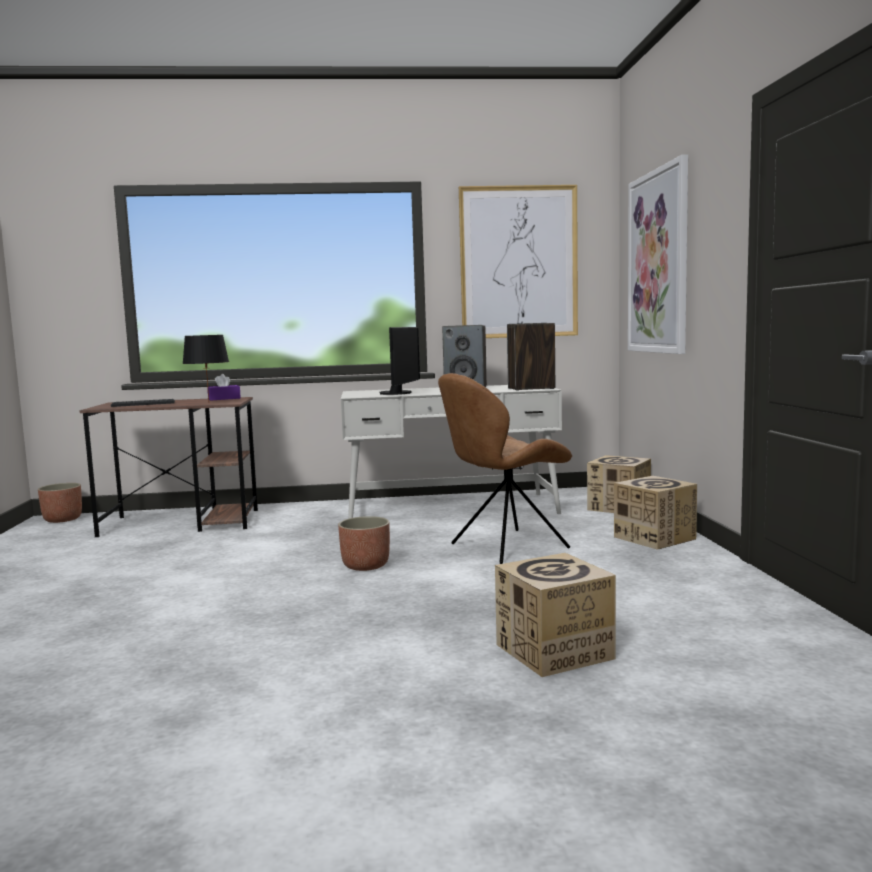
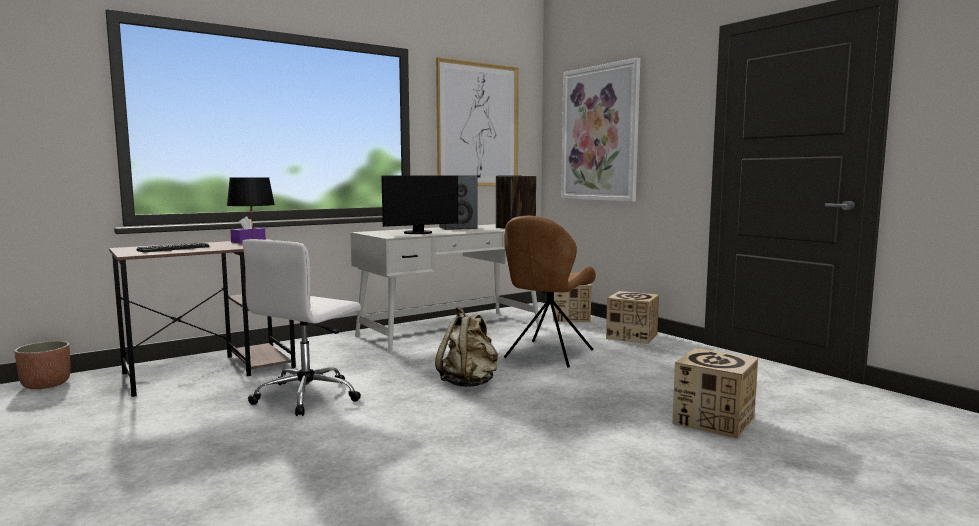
camera: 30 degrees left, 0 degrees up
(211, 556) = (308, 396): none -> white office chair
(365, 565) = (469, 383): planter -> beige backpack
(399, 393) = (419, 233): monitor -> monitor turned 75 degrees clockwise

